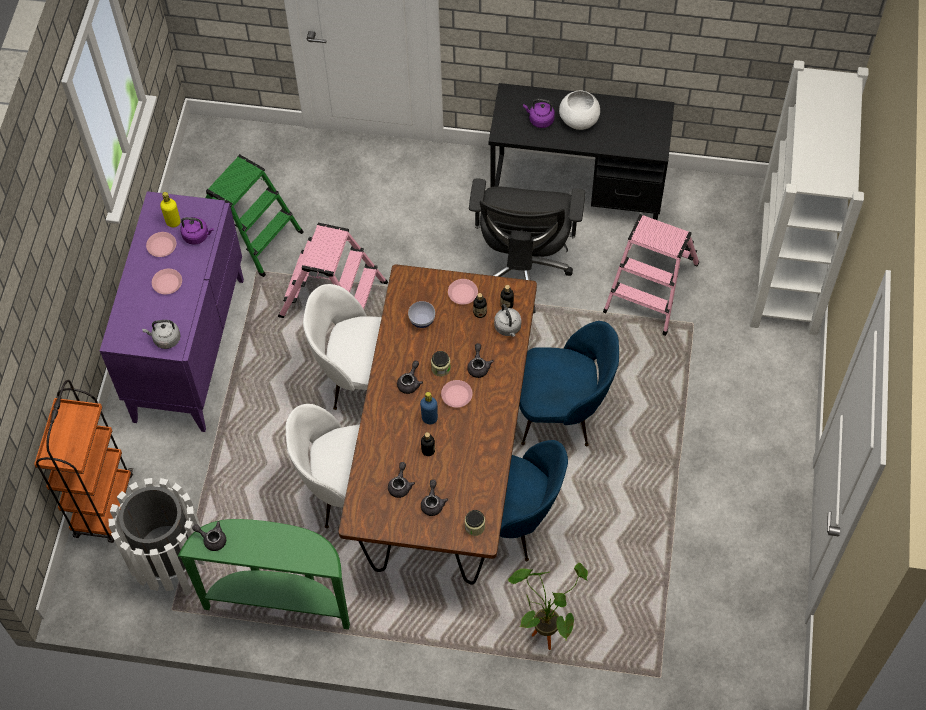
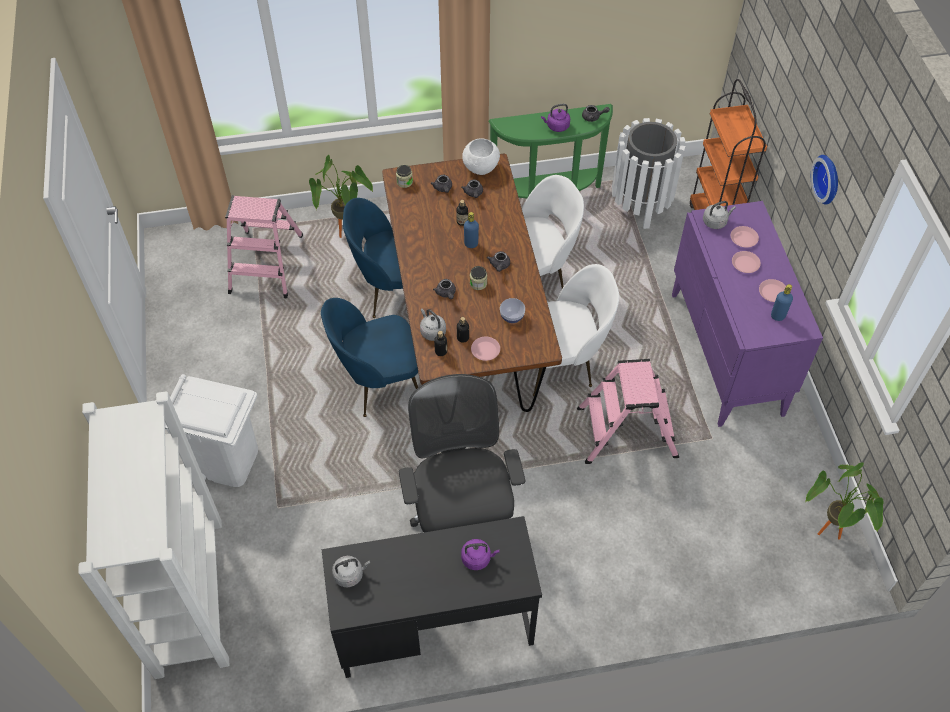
camera: 160 degrees right, 5 degrees down
(66, 241) = (828, 179): none -> wall clock
(173, 222) = (778, 316): yellow bottle -> blue bottle
(197, 236) = (747, 310): purple kettle -> purple kettle (556, 126)
(209, 163) = (827, 536): none -> potted plant
(247, 232) = (743, 473): green step ladder -> none
(457, 395) = (455, 266): pink plate -> pink plate (743, 239)
(578, 121) = (434, 570): white bowl -> white bowl (481, 167)
(648, 135) = (350, 575): none -> grey kettle
(651, 287) = (327, 533): pink step ladder -> pink step ladder (266, 263)
(735, 382) = (227, 461): none -> white trash can

